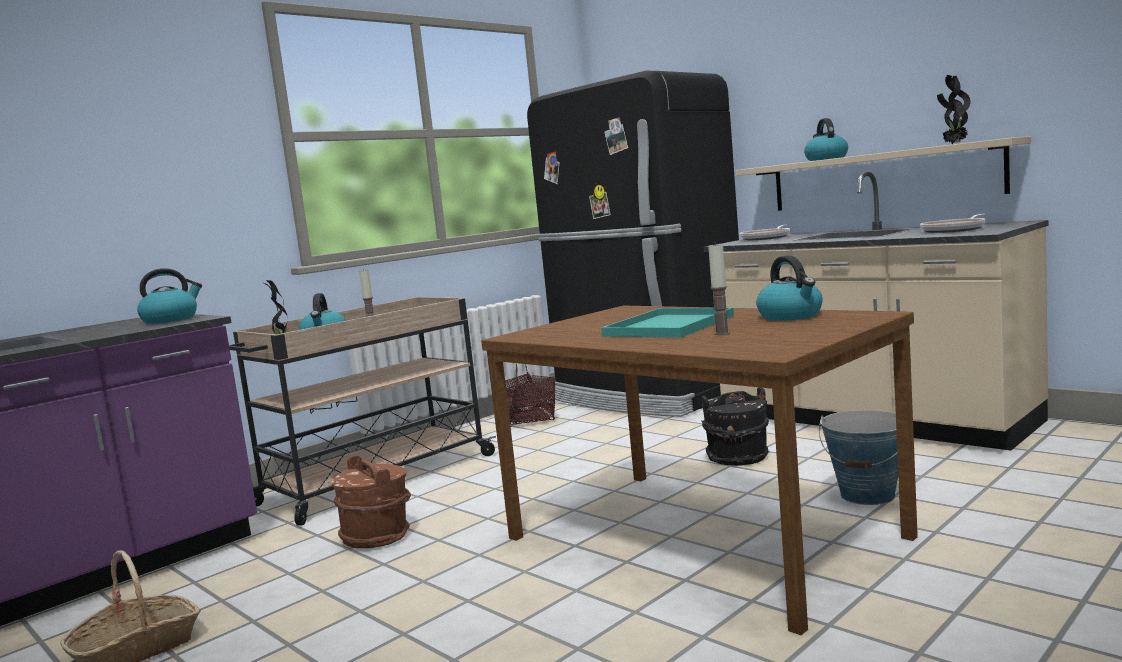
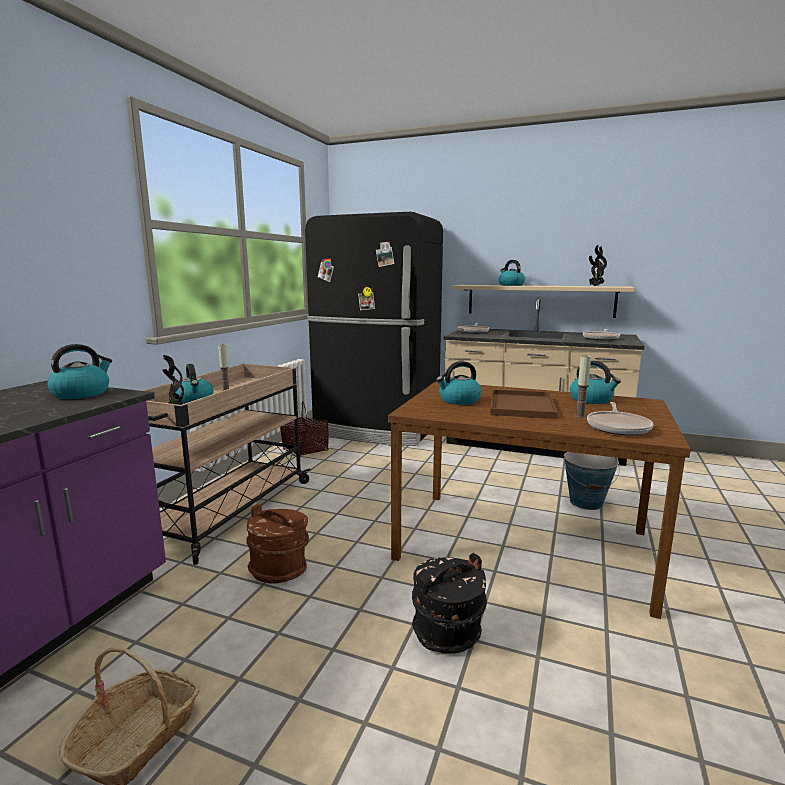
camera: 25 degrees left, 5 degrees up
(599, 324) = (459, 400): none -> kettle
(669, 325) = (520, 405): turquoise tray -> brown tray
(737, 457) = (482, 477): black bucket -> black bucket (447, 633)
(743, 343) = (618, 427): none -> frying pan

